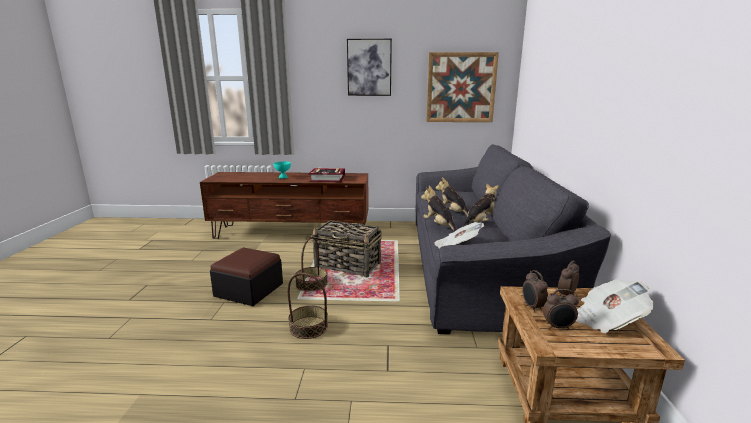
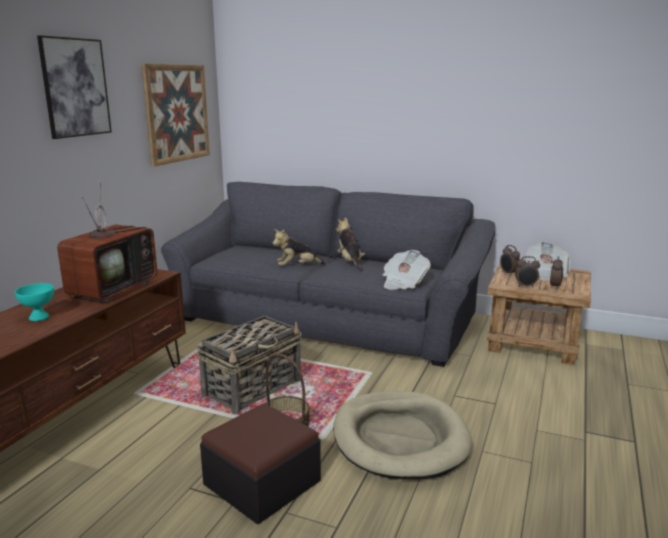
camera: 70 degrees left, 0 degrees up
(308, 327) = (400, 438): basket -> beige dog bed
(327, 179) = (113, 289): book -> television
(439, 226) = (342, 277): plush toy -> none

